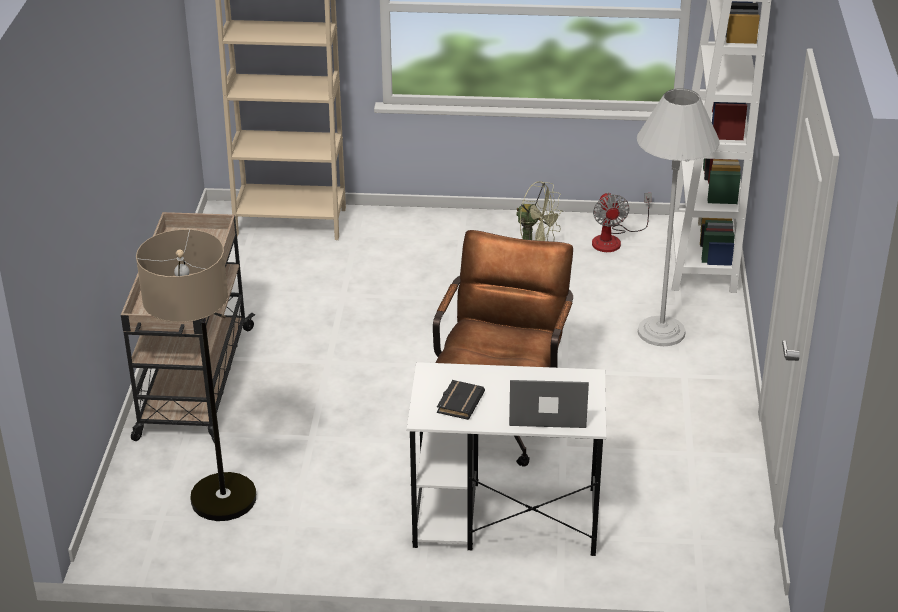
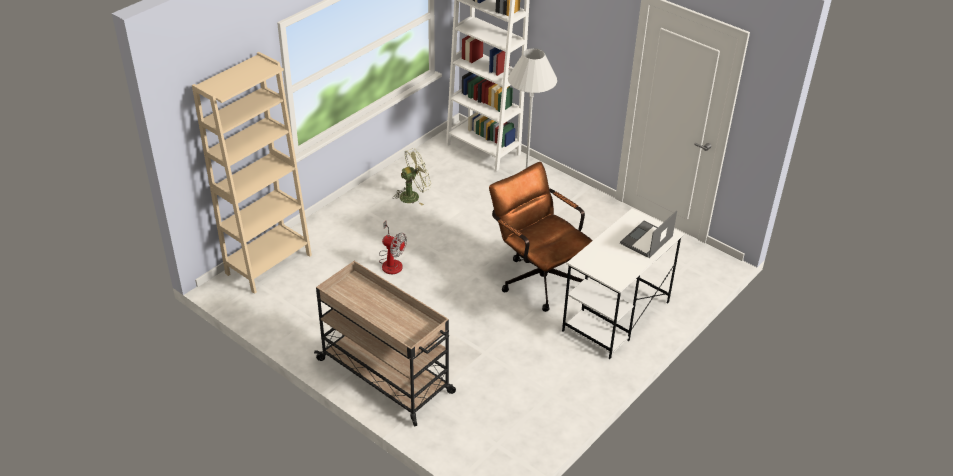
camera: 55 degrees left, 5 degrees up
(218, 517) = (518, 421): floor lamp -> none
(459, 402) = (615, 264): black book -> none
(613, 240) = (432, 164): fan -> fan (391, 262)

